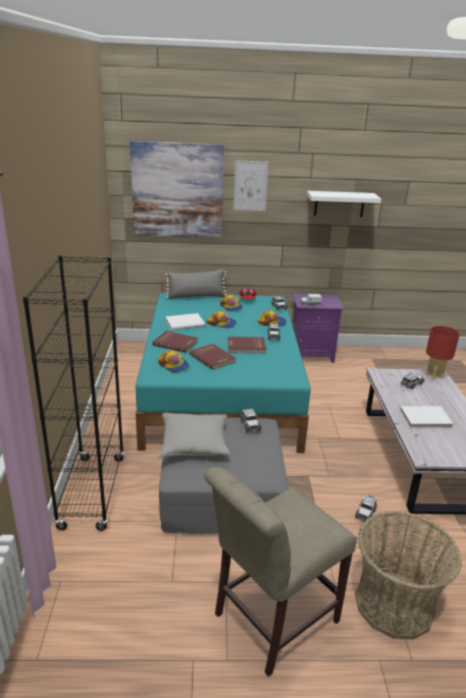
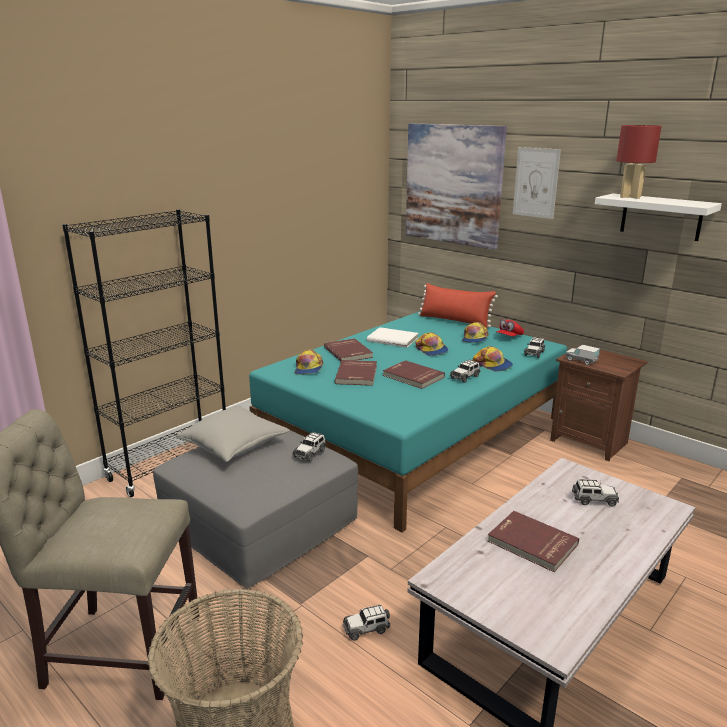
camera: 45 degrees right, 5 degrees down
(196, 296) = (455, 321): grey pillow -> red pillow
(311, 354) = (590, 441): purple nightstand -> brown nightstand
(425, 419) = (531, 543): white book -> red book
(434, 376) = (656, 506): red table lamp -> red table lamp (630, 197)

